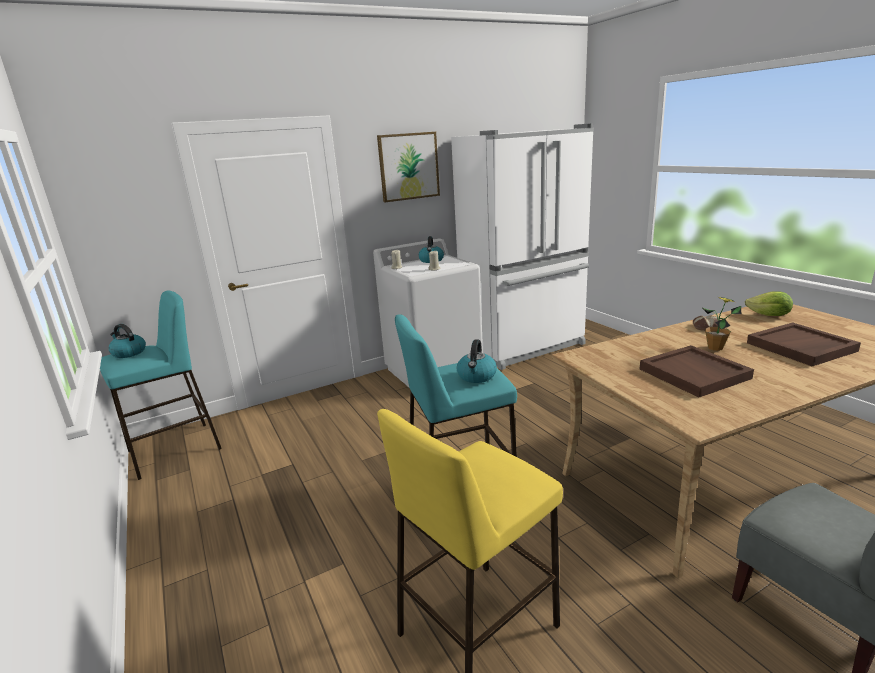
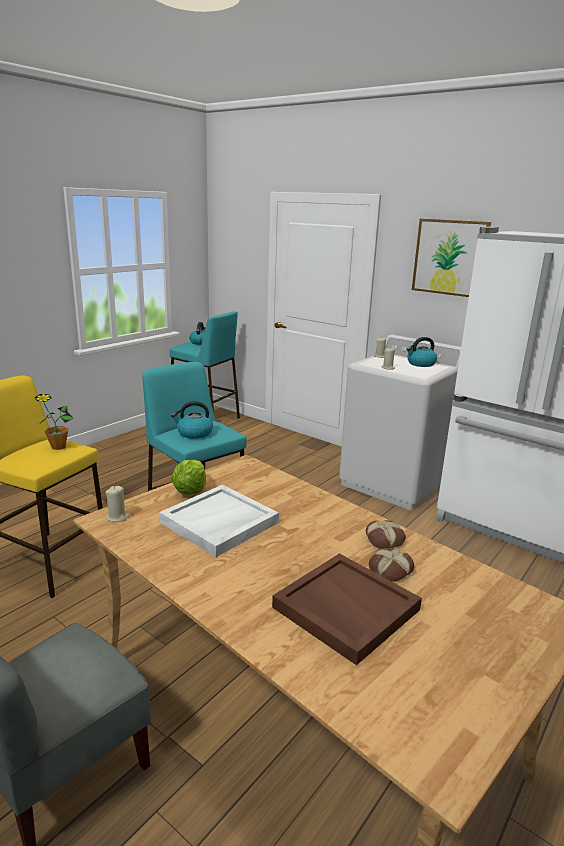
camera: 65 degrees right, 0 degrees up
(692, 416) = (117, 517): none -> beige candle
(695, 374) = (219, 523): brown tray -> white tray
(715, 348) = (306, 540): potted plant -> potted plant (58, 447)
(747, 331) = (390, 569): none -> bread
(769, 316) = (483, 597): lettuce -> lettuce (190, 490)

